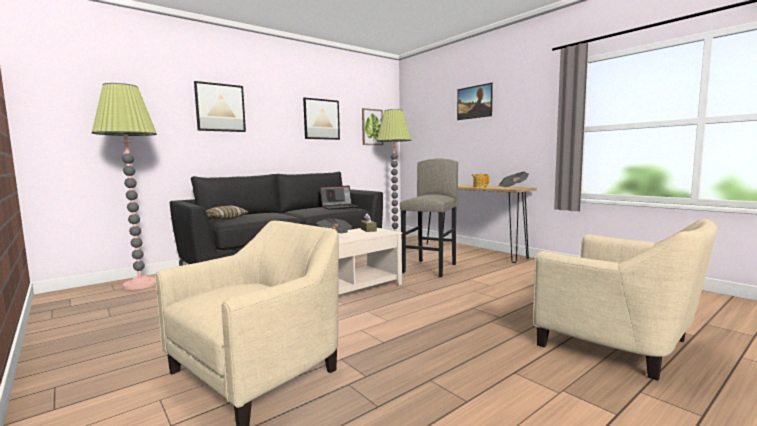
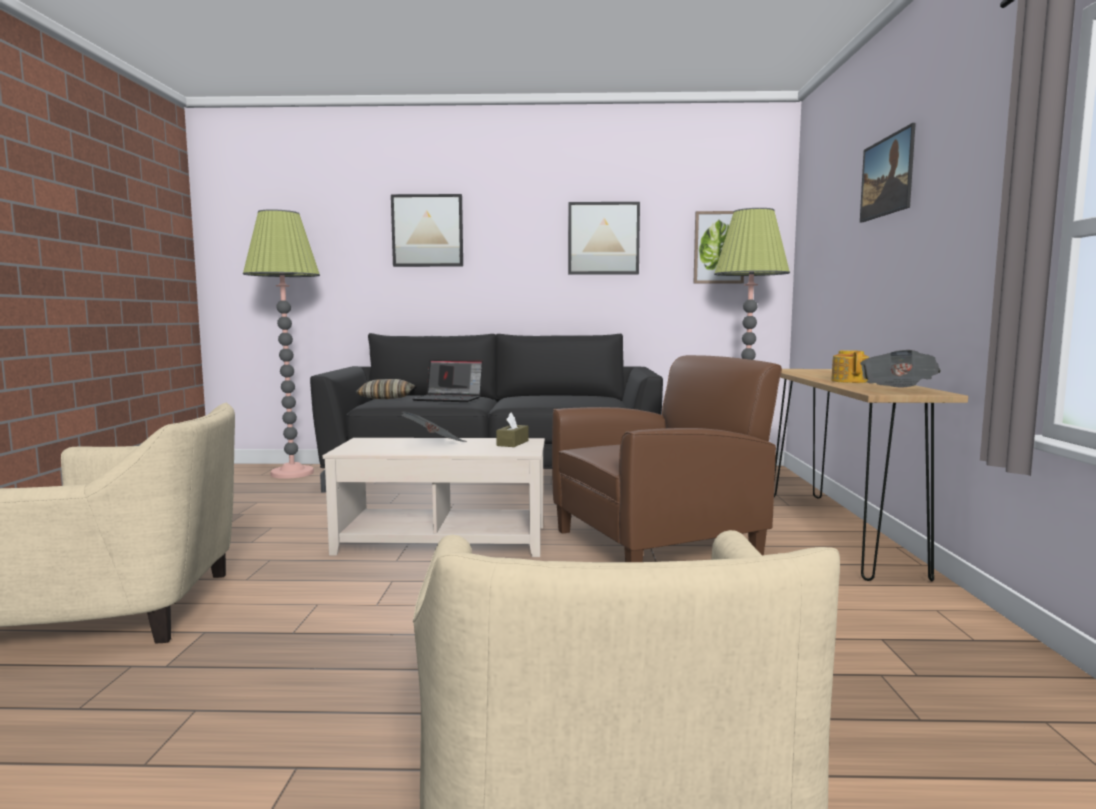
camera: 40 degrees right, 0 degrees up
(340, 207) = (583, 399): laptop -> laptop (449, 399)
(430, 268) = (658, 543): grey stool -> brown armchair

